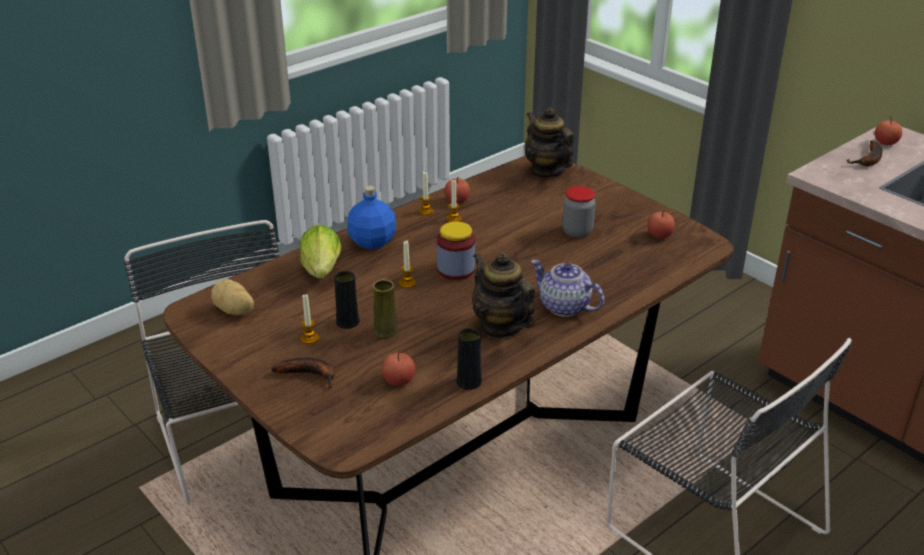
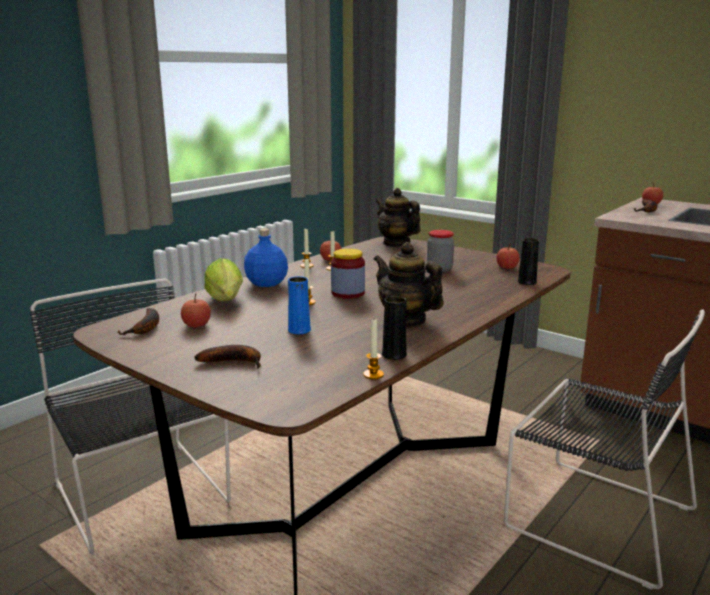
camera: 10 degrees left, 15 degrees down
(234, 311) = (146, 328): potato -> banana
(309, 338) = (226, 339): candle -> candle (373, 375)
(347, 322) = (260, 327): black vase -> black vase (527, 282)
(385, 331) = (299, 330): yellow vase -> blue vase
(399, 381) = (325, 359): apple -> apple (196, 325)
(565, 307) = (455, 307): teapot -> none

